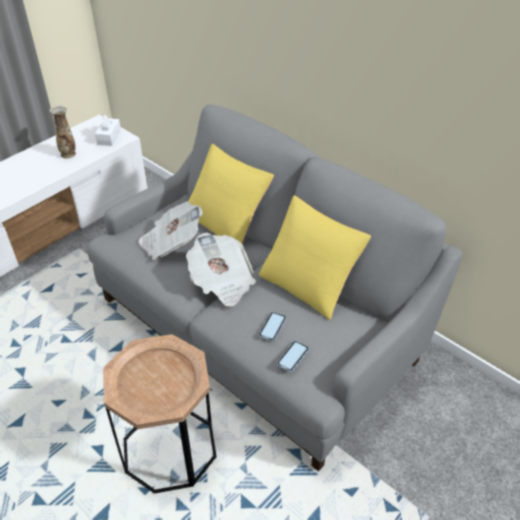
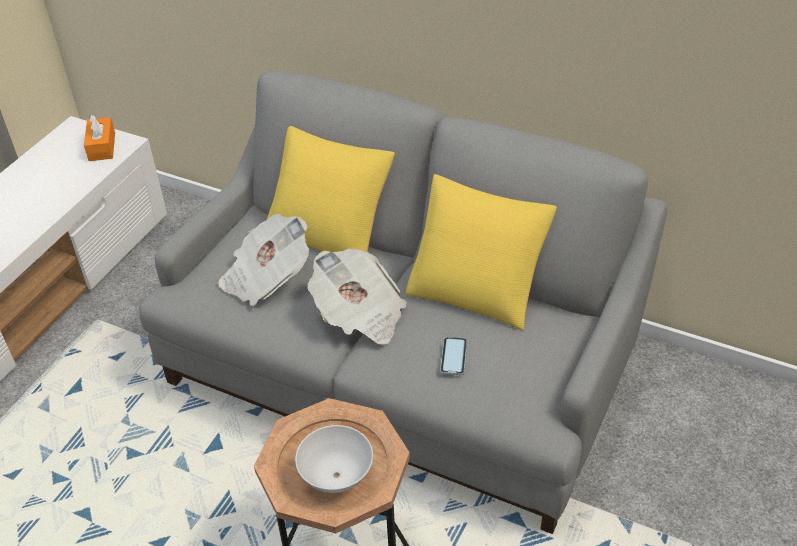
camera: 15 degrees left, 0 degrees up
(68, 154) = (51, 183): vase -> none
(109, 137) = (102, 147): white tissue box -> orange tissue box
(156, 390) = (337, 476): none -> white bowl
(292, 357) = (496, 389): phone -> none

